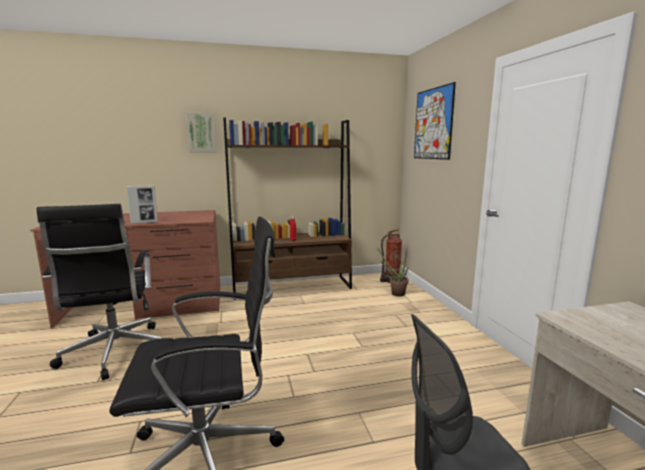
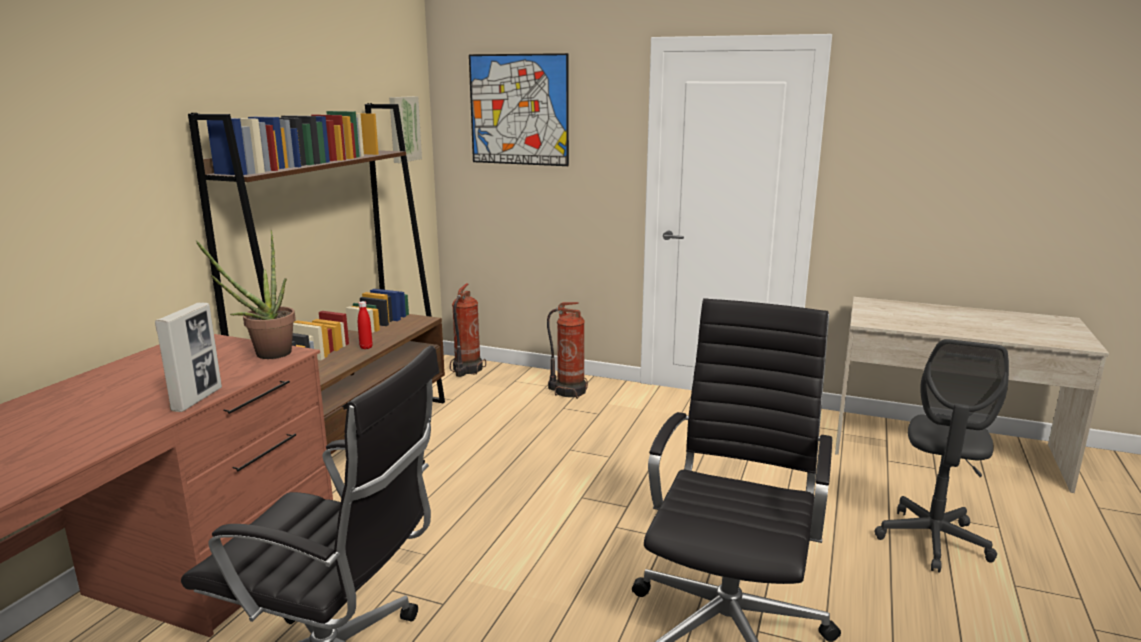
camera: 55 degrees left, 5 degrees up
(202, 133) = (143, 151): picture -> picture (403, 129)
(395, 293) = (508, 384): potted plant -> potted plant (266, 355)
(417, 309) = (569, 391): none -> fire extinguisher

